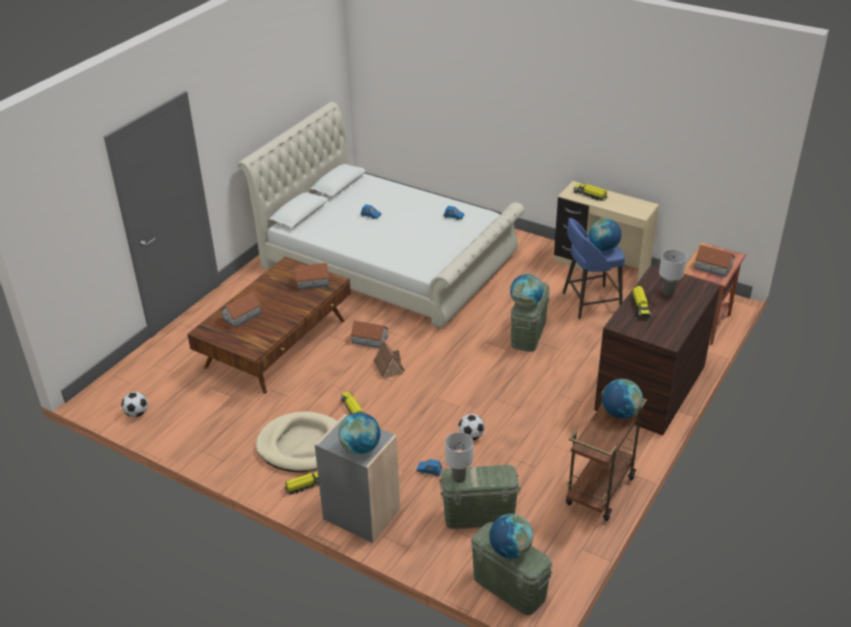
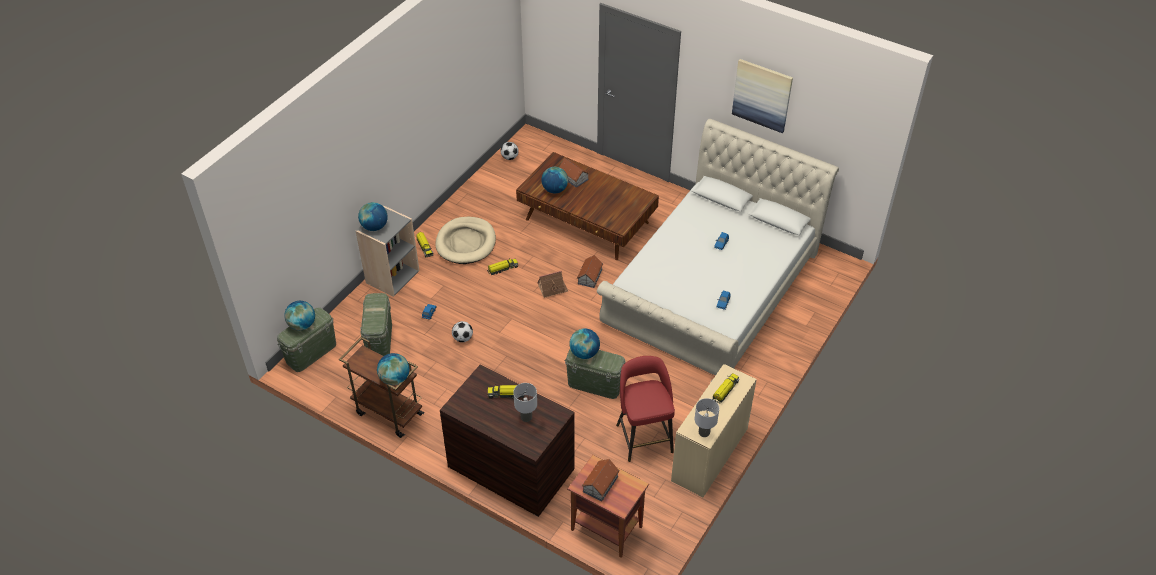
camera: 90 degrees right, 10 degrees up
(263, 92) = (762, 95): none -> picture
(312, 282) = (619, 214): toy house -> none
(459, 478) = (374, 301): white table lamp -> white table lamp (704, 433)
(589, 302) = (644, 437): blue stool -> red stool
(603, 248) = (644, 402): globe -> globe (554, 189)

